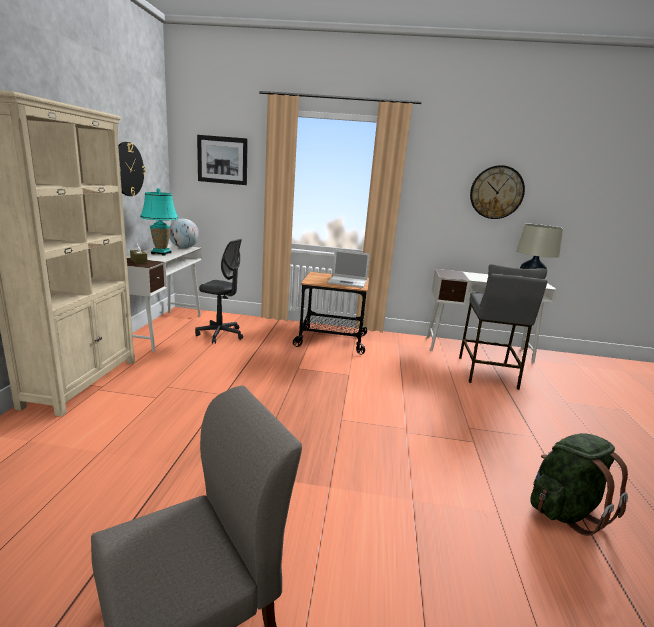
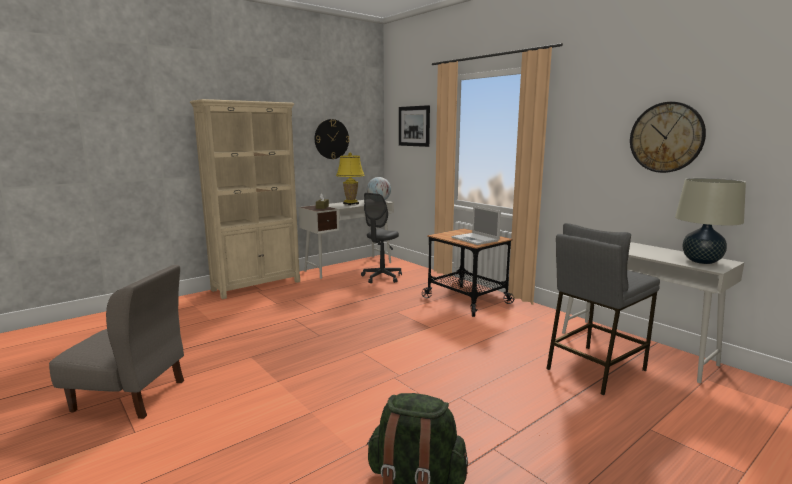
camera: 45 degrees right, 5 degrees down
(161, 253) = (351, 204): turquoise table lamp -> yellow table lamp
(220, 335) = (381, 277): grey office chair -> grey office chair turned 60 degrees clockwise

